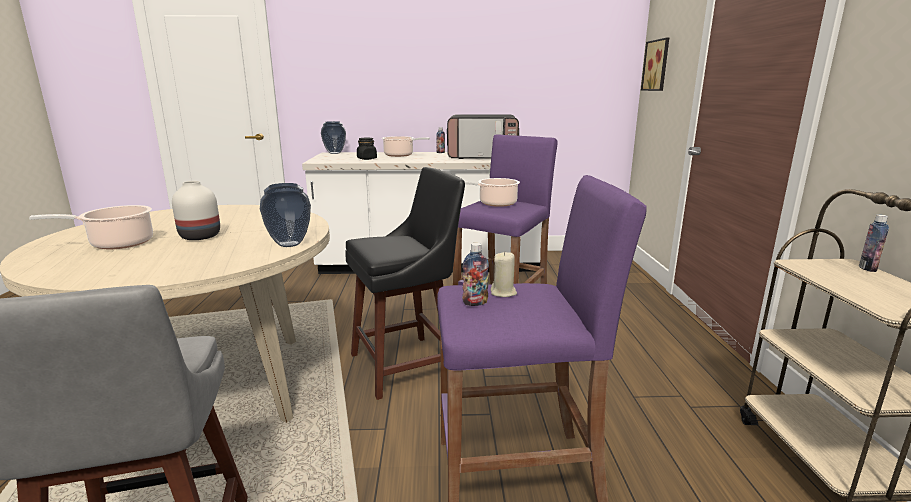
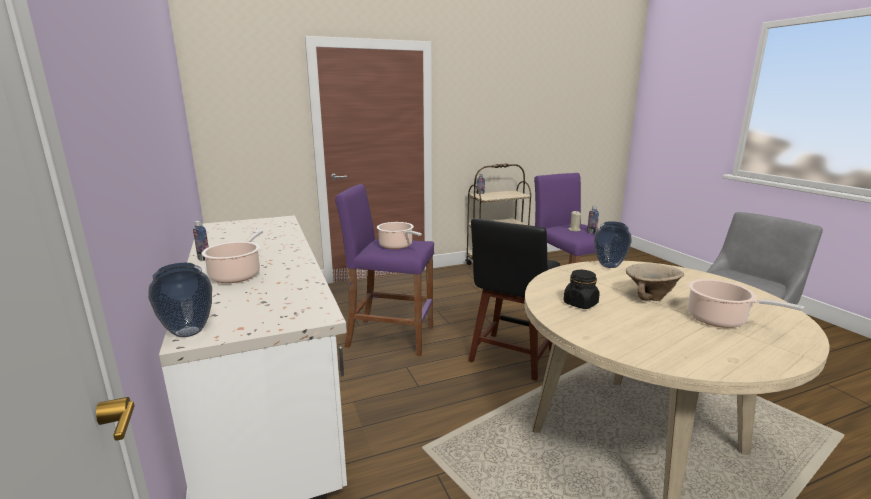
camera: 110 degrees left, 0 degrees up
(201, 236) = (649, 297): white vase -> beige bowl
(367, 159) = (282, 287): black jar -> black jar (580, 303)
(408, 364) = (510, 357): black chair -> black chair turned 105 degrees counterclockwise
(483, 157) = (257, 236): microwave -> none
(657, 65) = (232, 115): picture -> none

